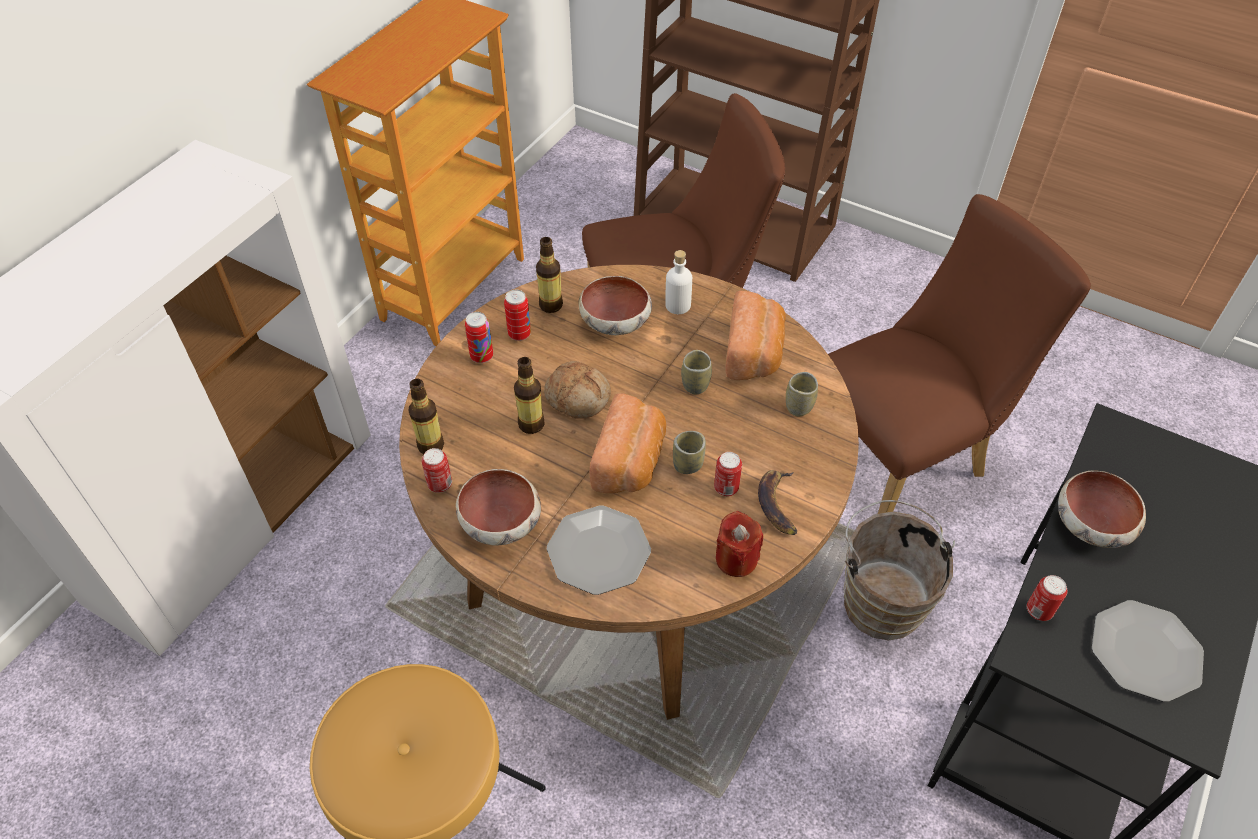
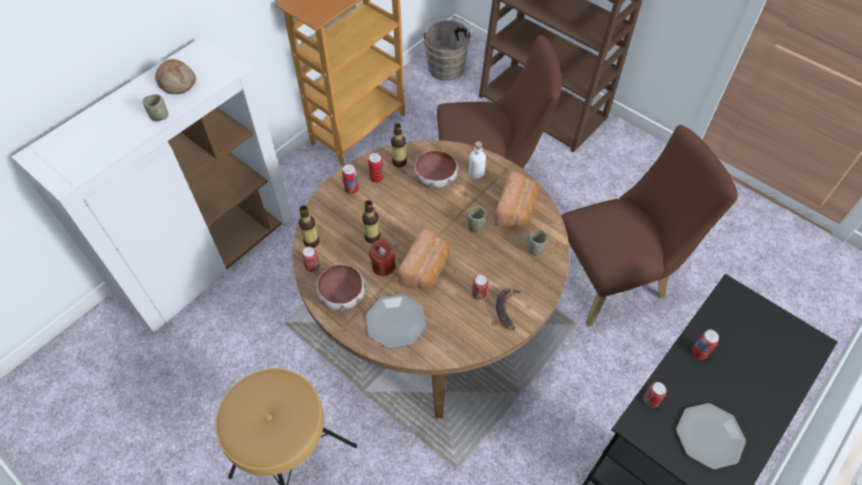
camera: 10 degrees right, 5 degrees up
(578, 397) = (403, 224): bread -> bread (177, 82)
(688, 464) = (459, 276): cup -> cup (159, 116)
(736, 559) = (475, 339): red candle -> red candle (383, 266)
(881, 598) = (581, 366): brown bucket -> brown bucket (446, 66)
(1092, 526) = (699, 353): bowl -> can

